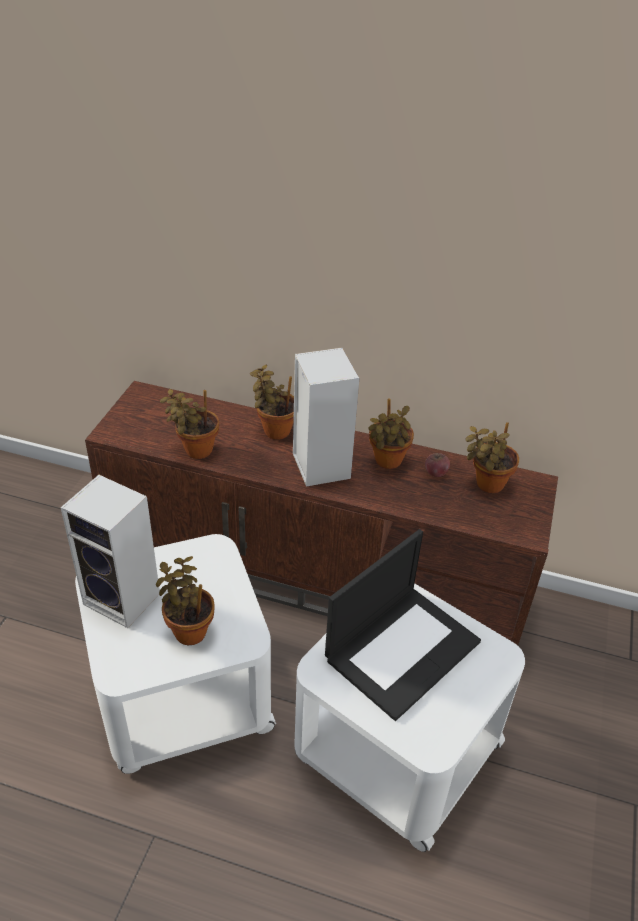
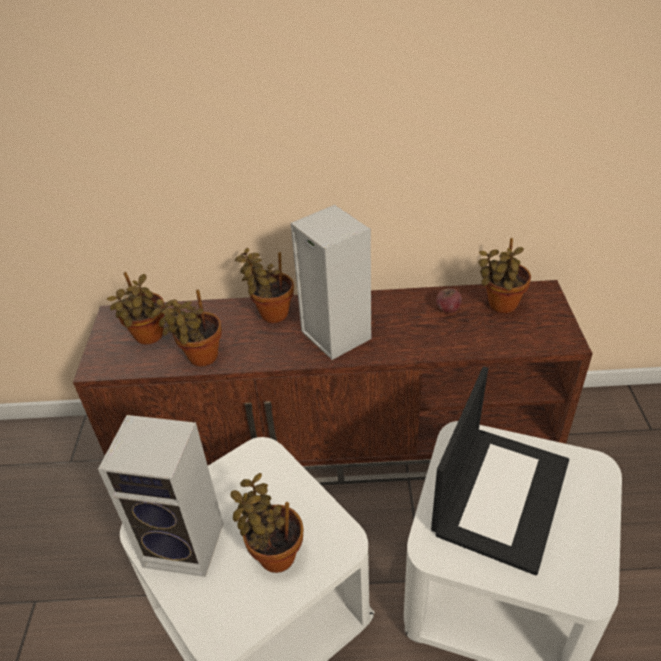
camera: 15 degrees left, 0 degrees up
(387, 462) = (397, 312): potted plant -> potted plant (148, 337)

